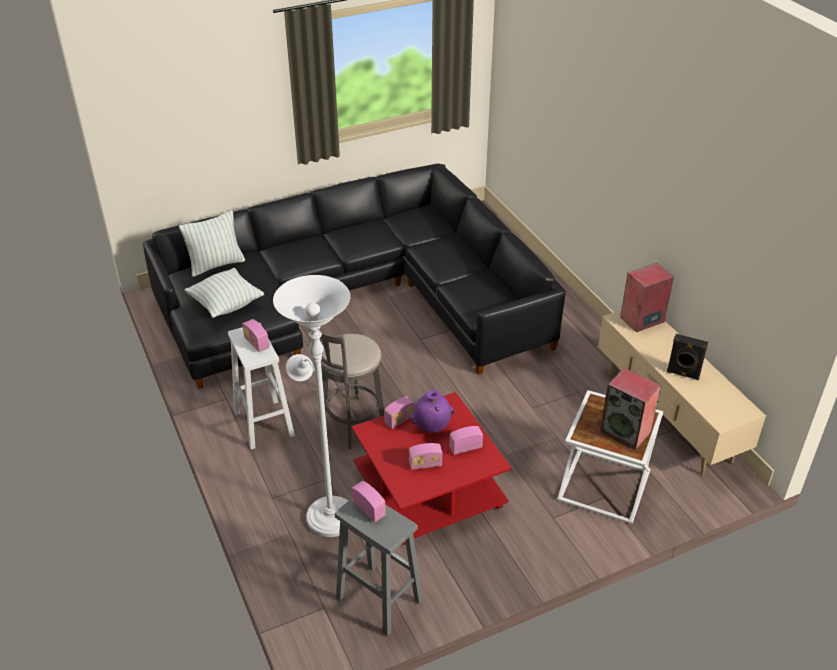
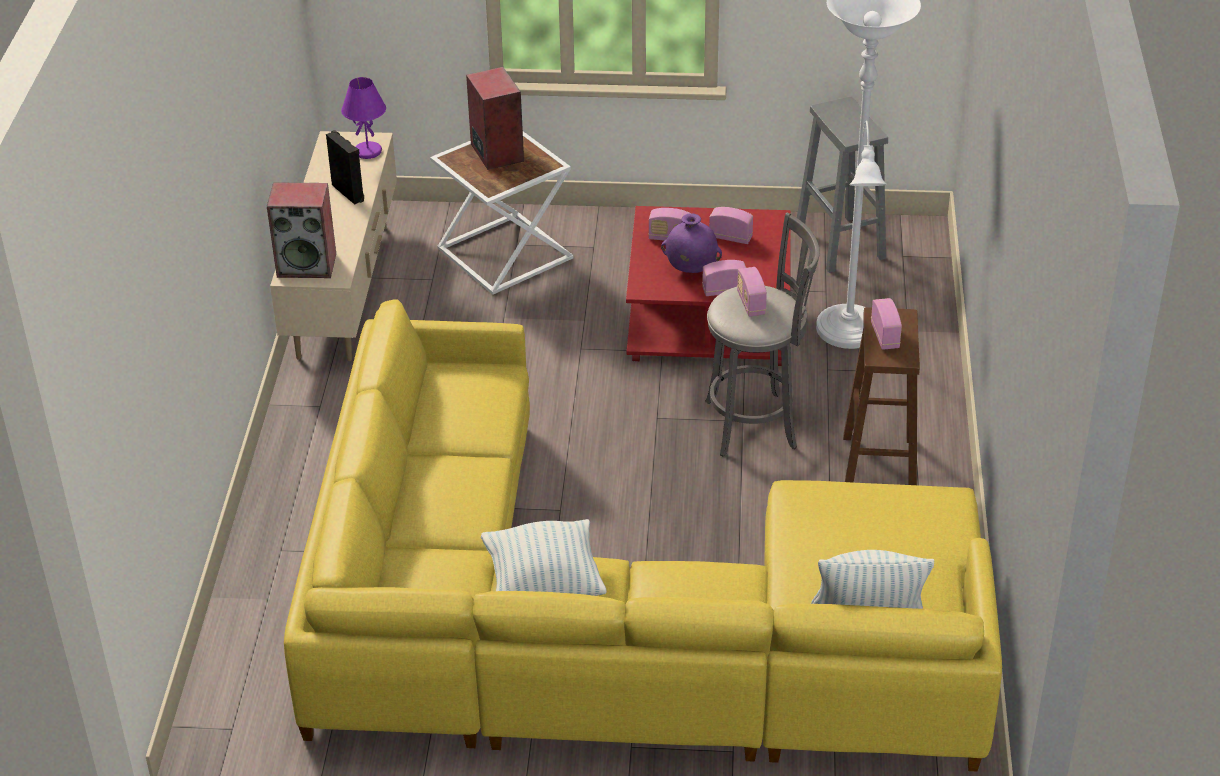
camera: 150 degrees left, 0 degrees up
(226, 305) = (882, 528): pillow -> pillow (544, 585)
(264, 424) = (878, 465): white stool -> brown stool
(355, 301) = (612, 624): black sofa -> yellow sofa
(369, 509) = (850, 128): radio -> radio (751, 304)
(713, 410) = (368, 151): none -> purple table lamp

